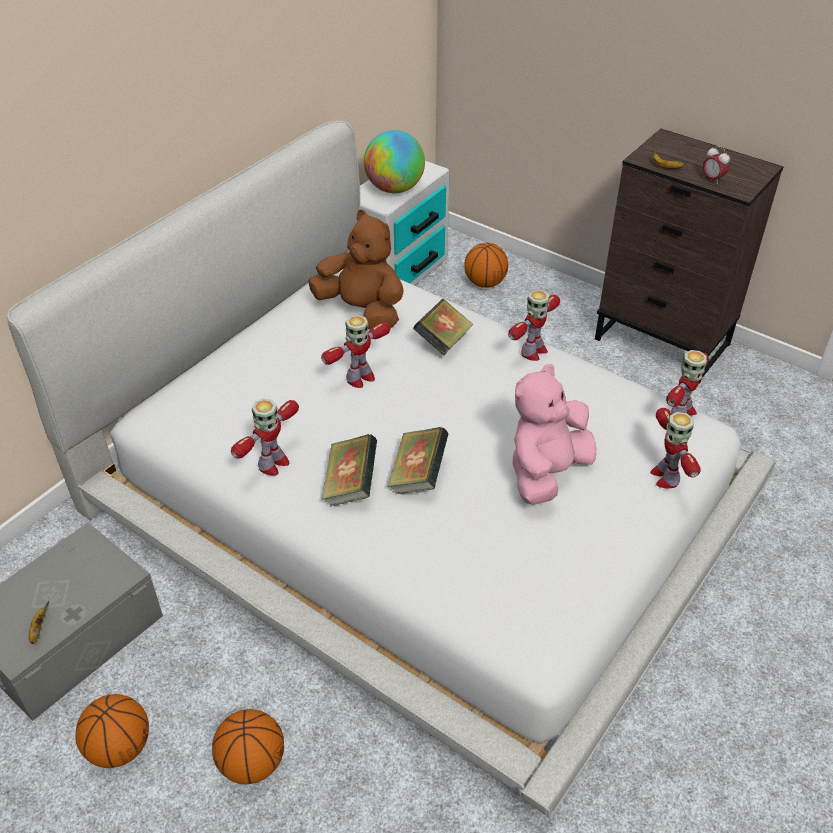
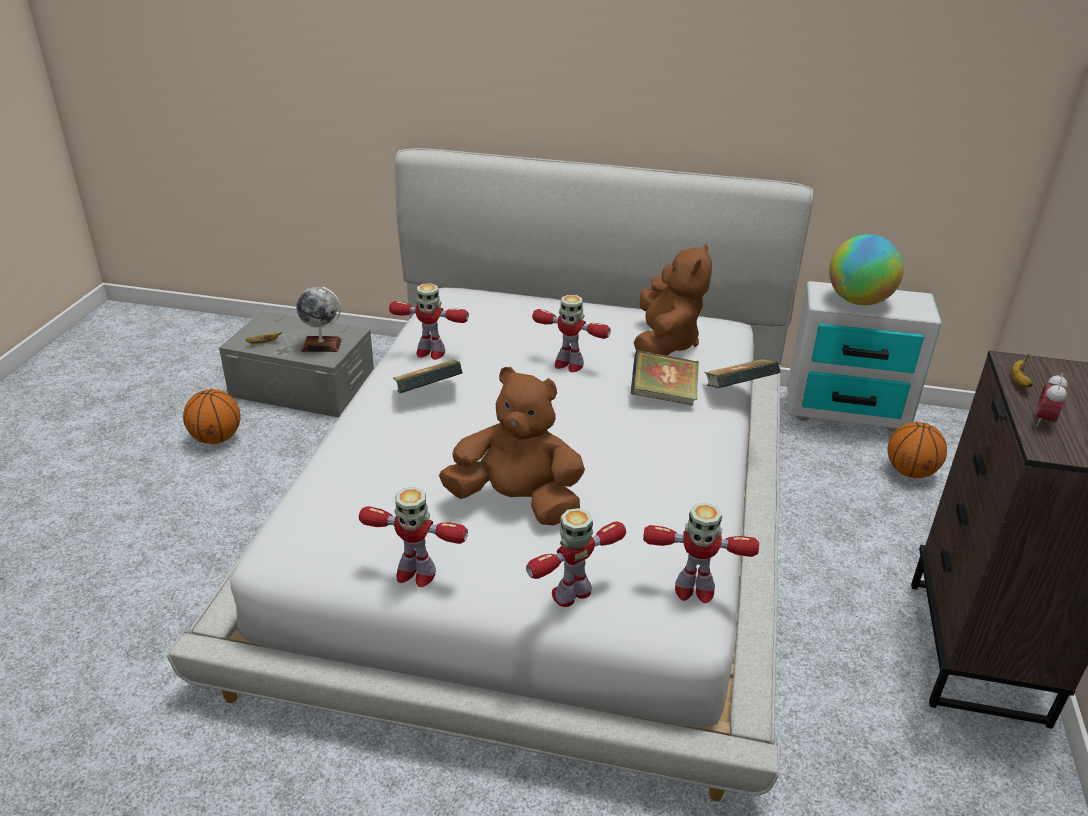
camera: 65 degrees right, 10 degrees down
(90, 574) = (321, 345): none -> globe
(252, 763) = (219, 503): basketball -> none
(418, 476) = (461, 425): book -> book (738, 391)
(533, 352) = (702, 455): toy robot -> toy robot (415, 573)
(546, 473) = (517, 502): pink plush toy -> brown plush toy

